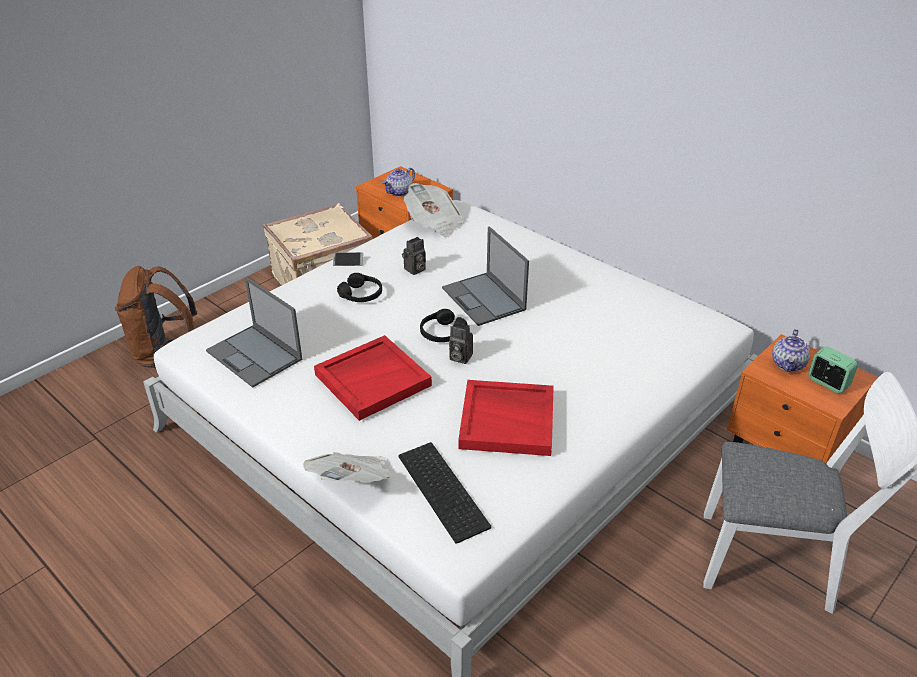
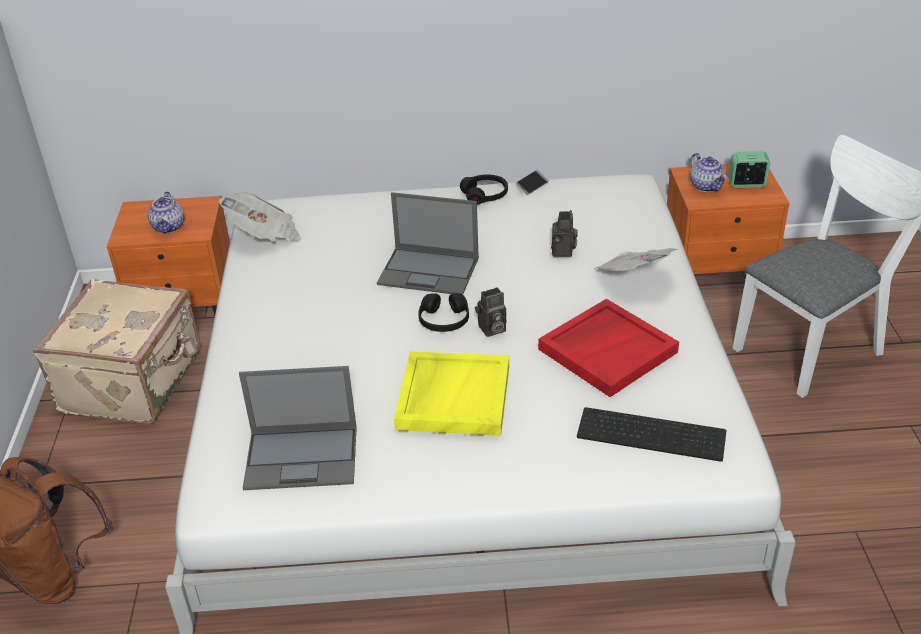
camera: 45 degrees left, 0 degrees up
(348, 262) = (240, 318): phone -> phone (532, 185)
(353, 483) = (579, 484): newspaper -> newspaper (634, 276)
(361, 294) = (311, 336): black headphones -> black headphones (485, 195)
(373, 379) = (453, 396): red tray -> yellow tray
(414, 270) = (321, 285): camera -> camera (563, 252)

